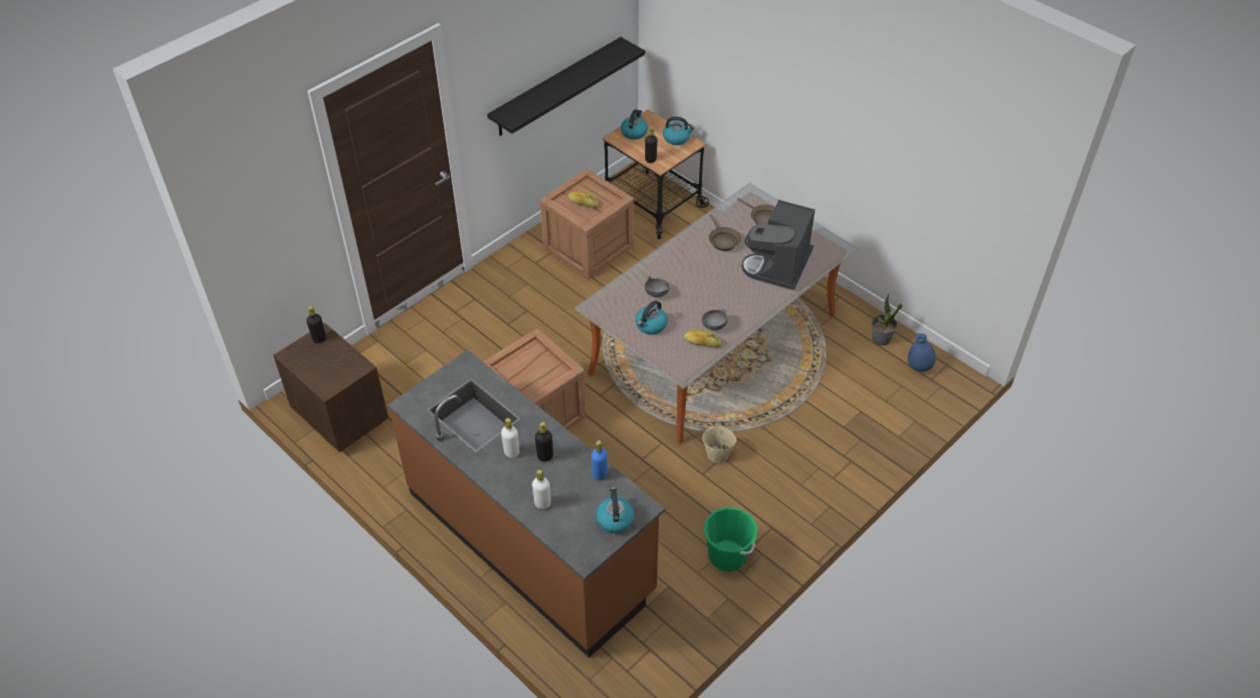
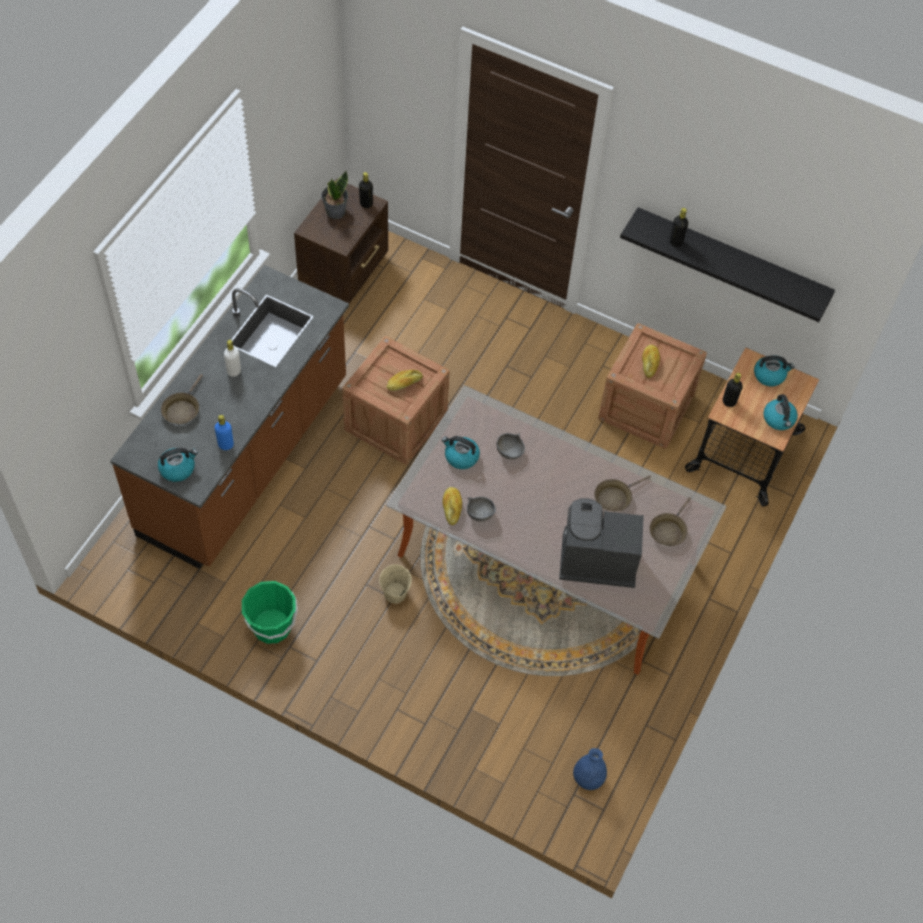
camera: 70 degrees right, 10 degrees up
(537, 363) = (404, 383): none -> bread
(542, 503) = (182, 409): white bottle -> brown frying pan
(545, 456) = (236, 397): black bottle -> black bottle (676, 242)
(881, 339) = (618, 730): potted plant -> potted plant (335, 211)

